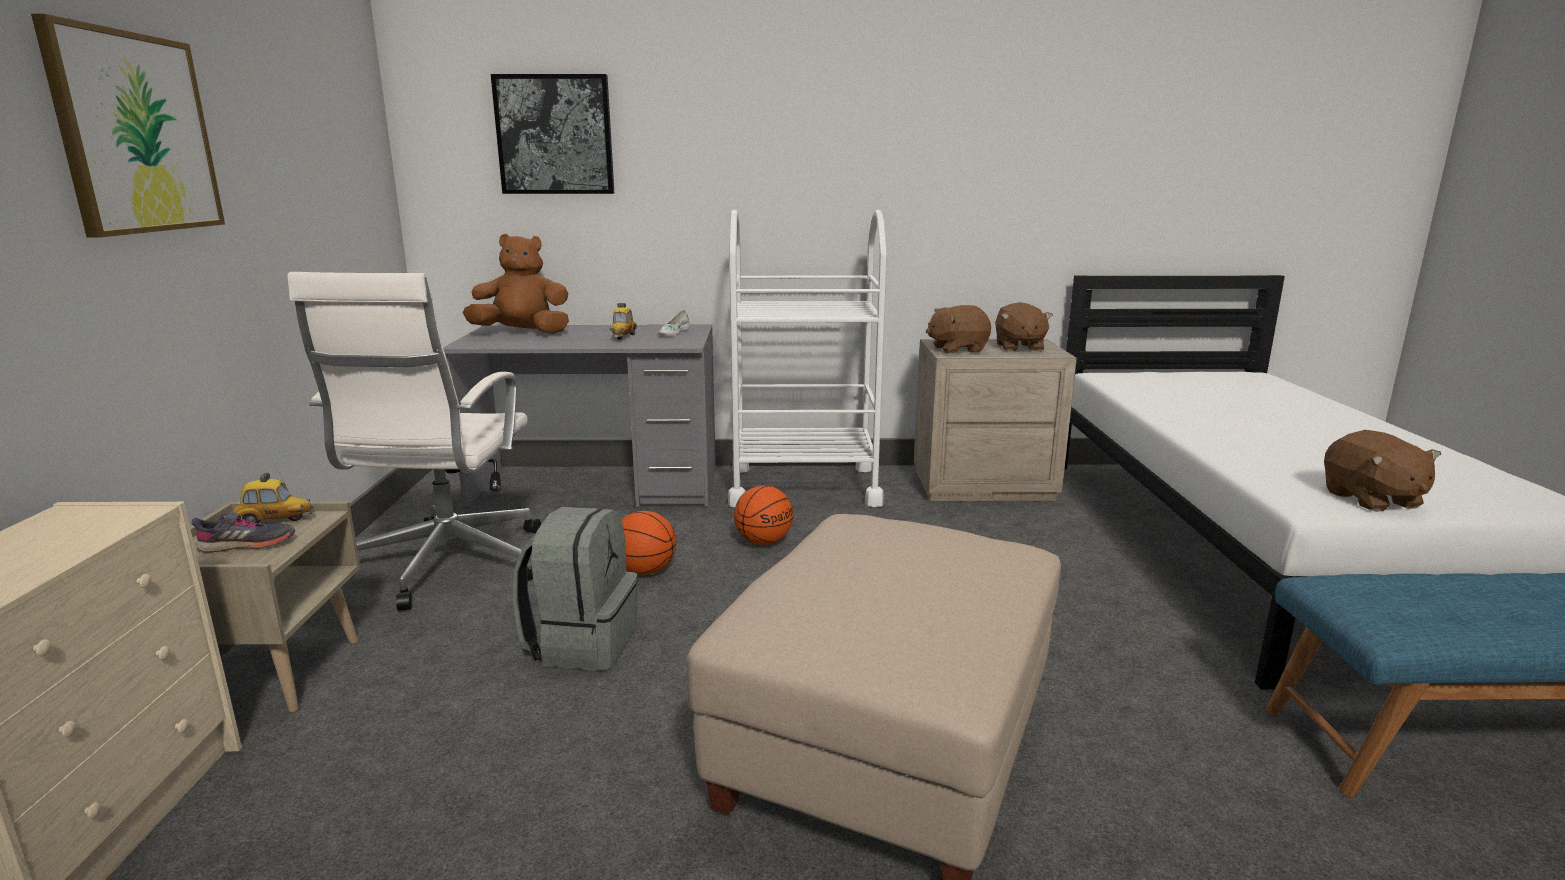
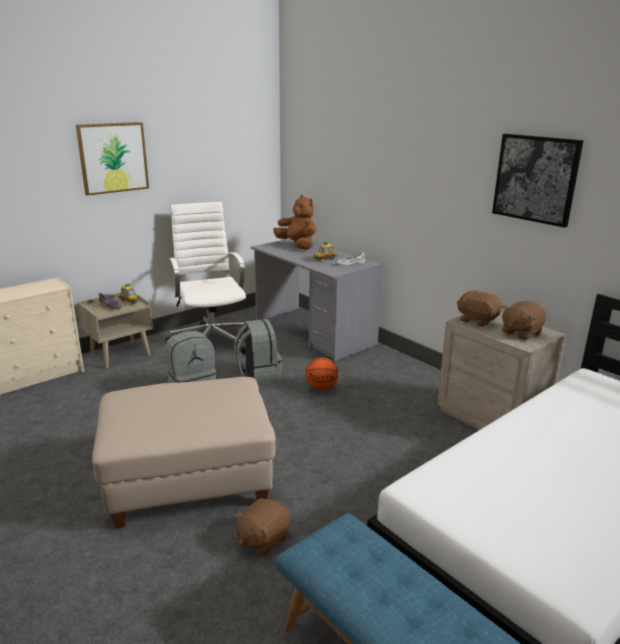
camera: 50 degrees right, 5 degrees up
(447, 565) = (212, 341): white office chair -> white office chair turned 105 degrees clockwise
(555, 135) = (332, 146): picture -> picture (536, 179)
(644, 571) = (258, 376): basketball -> grey backpack
(803, 486) = (396, 371): white cart -> none
(1371, 499) = (461, 511): brown plush toy -> brown plush toy (262, 539)

